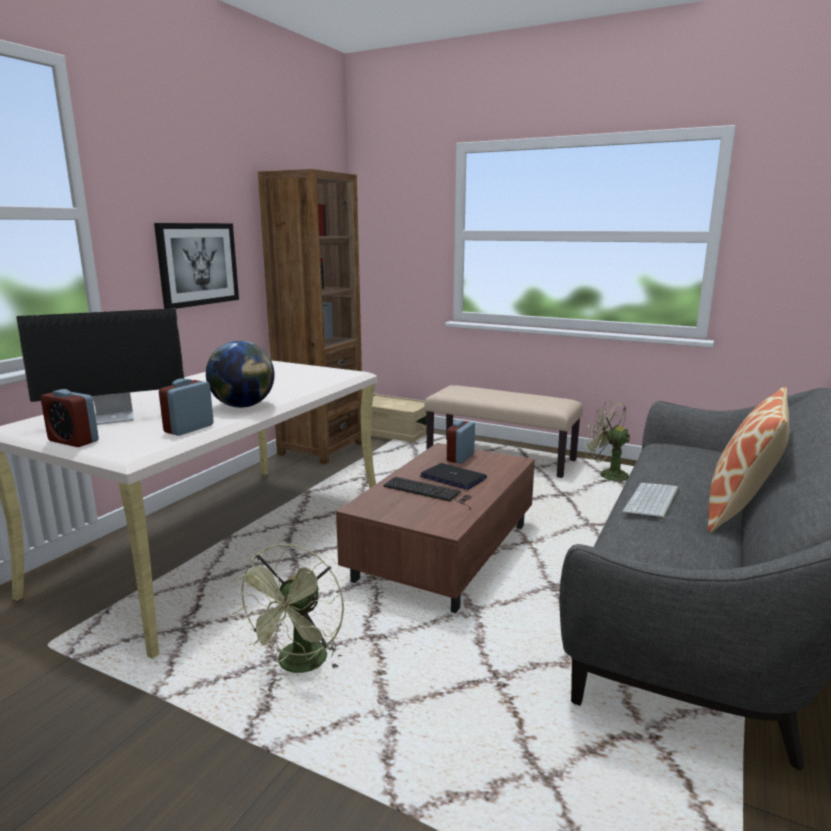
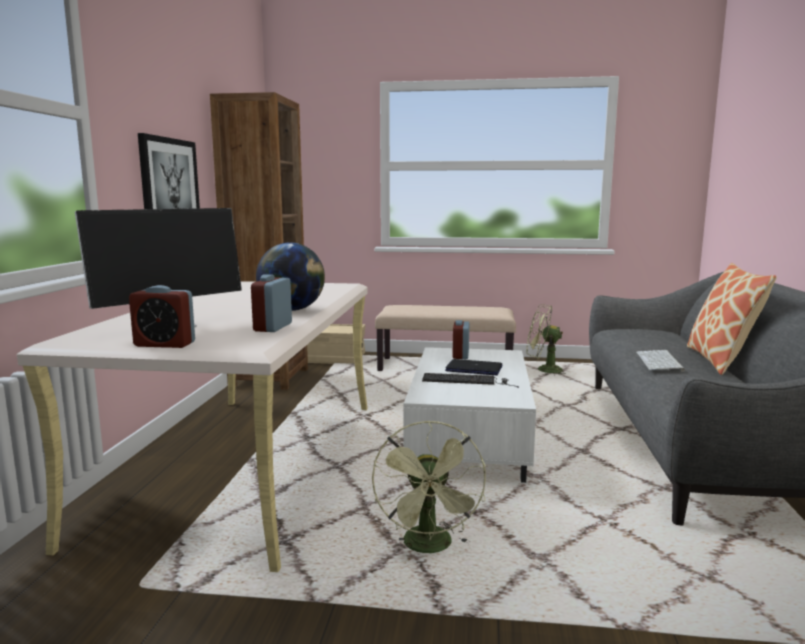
camera: 20 degrees left, 5 degrees down
(443, 553) = (469, 442): brown coffee table -> white coffee table

